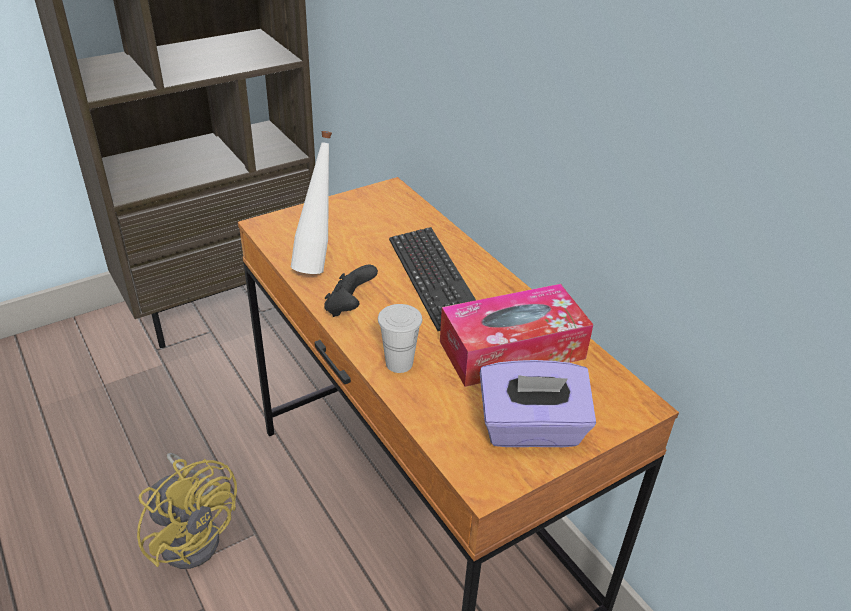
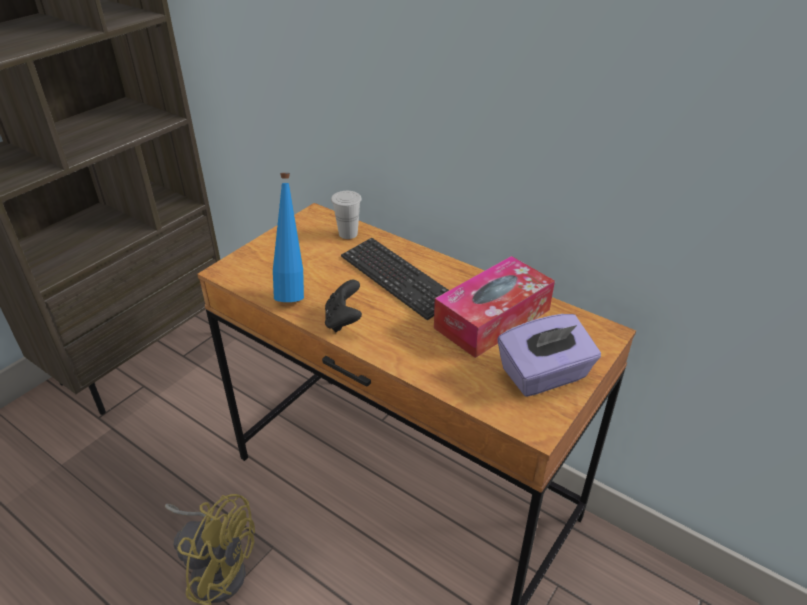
camera: 20 degrees left, 0 degrees up
(317, 263) = (292, 291): white bottle -> blue bottle
(399, 363) = (413, 355): white cup -> white cup (348, 234)

